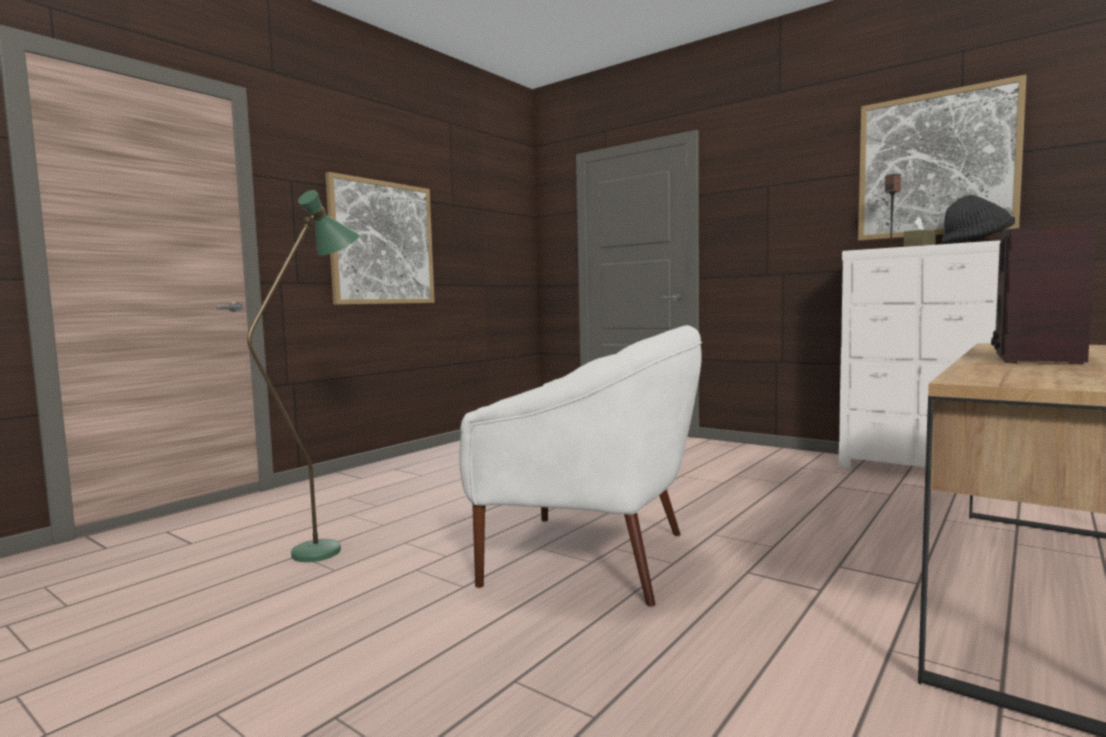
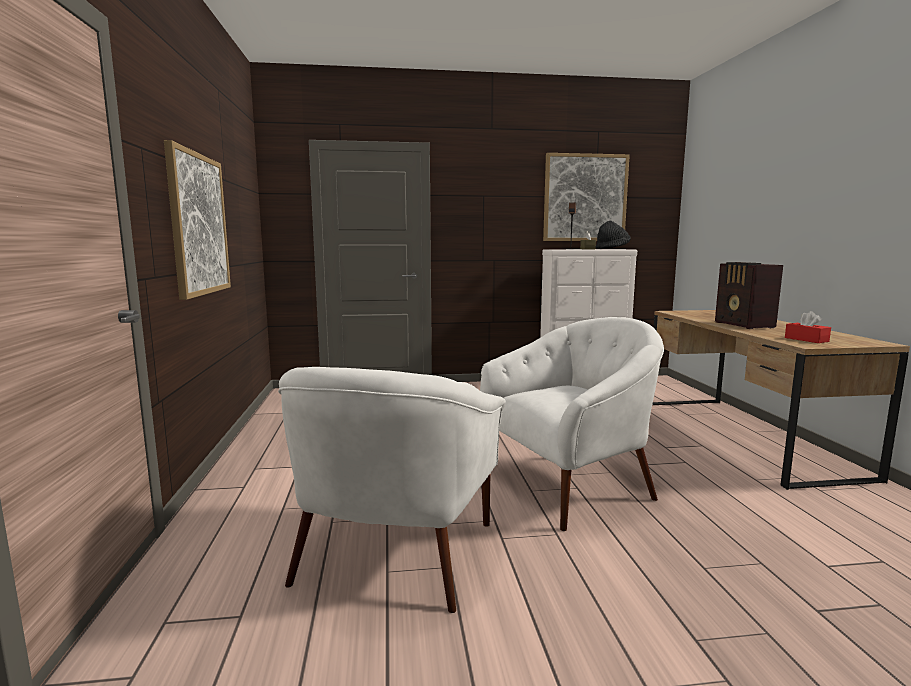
camera: 45 degrees left, 5 degrees up
(330, 546) = (393, 552): green floor lamp -> white armchair
(1031, 376) = (806, 339): none -> red tissue box

